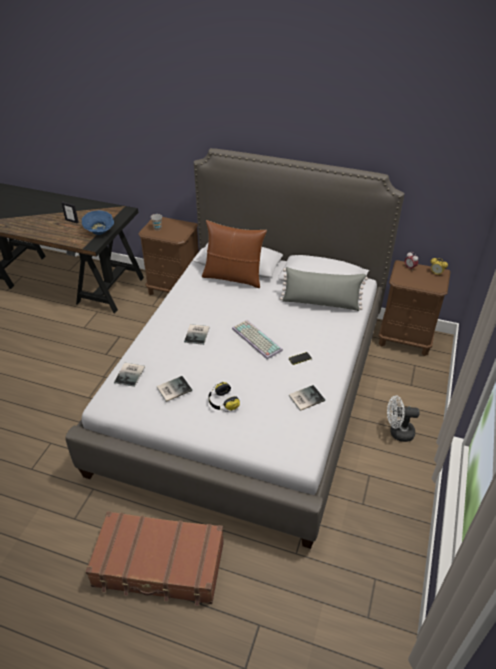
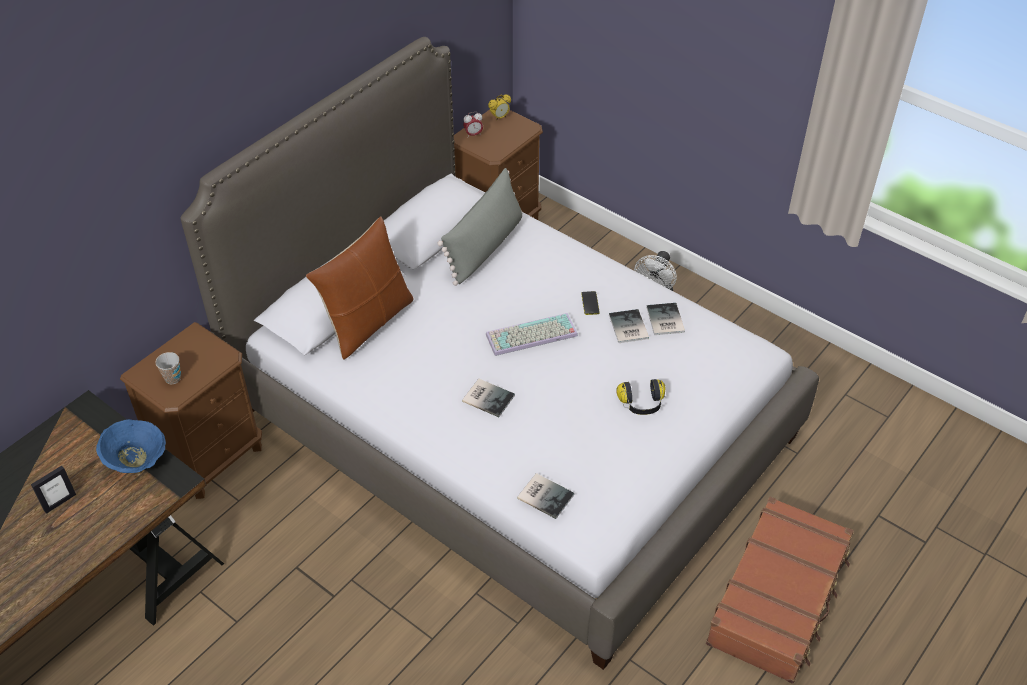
camera: 70 degrees left, 5 degrees up
(173, 389) = (597, 450): book -> book (627, 328)

